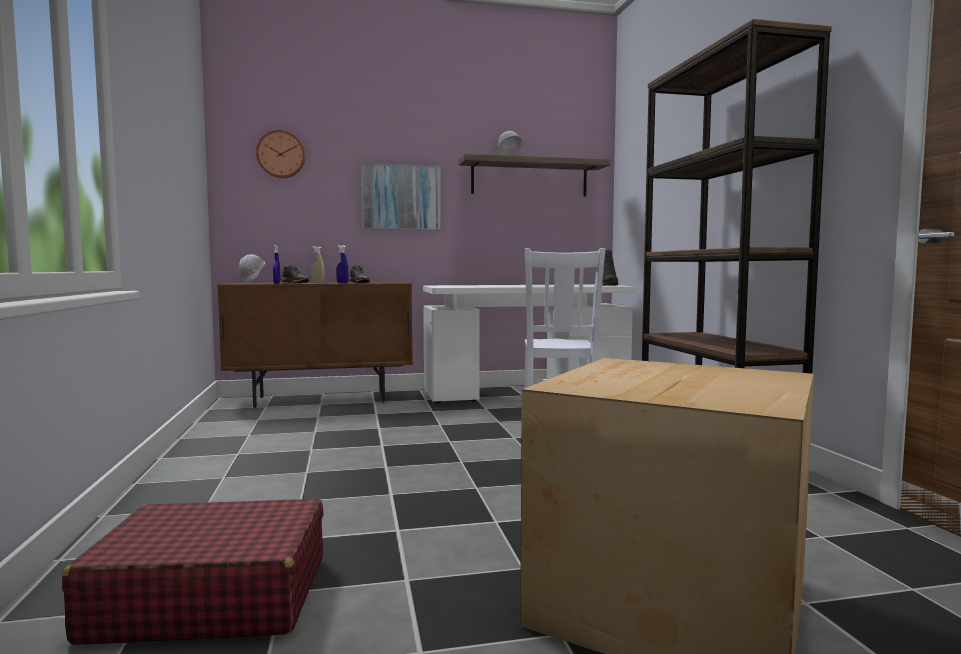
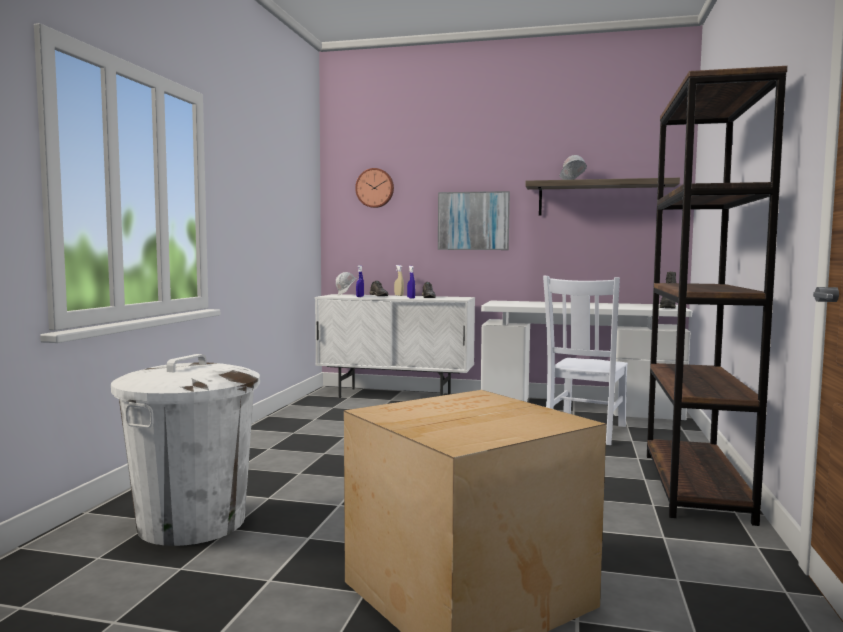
camera: 25 degrees right, 0 degrees up
(210, 597) = (191, 523): red suitcase -> white trash can
(322, 400) = (395, 396): brown cabinet -> white cabinet

